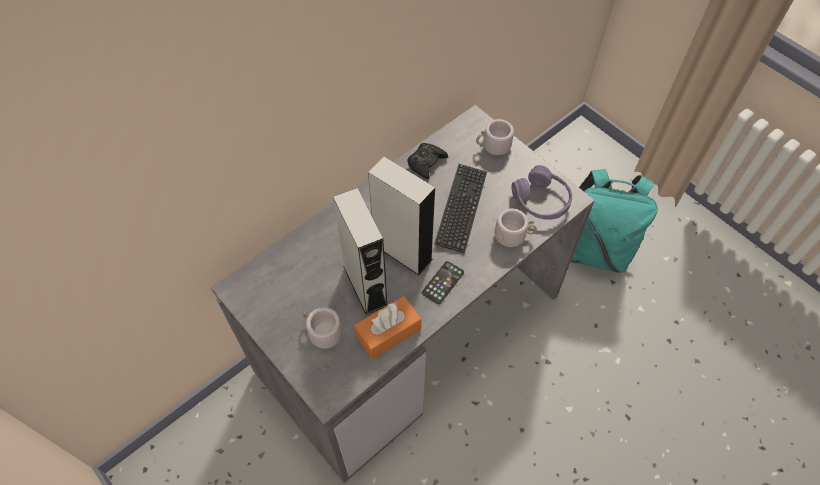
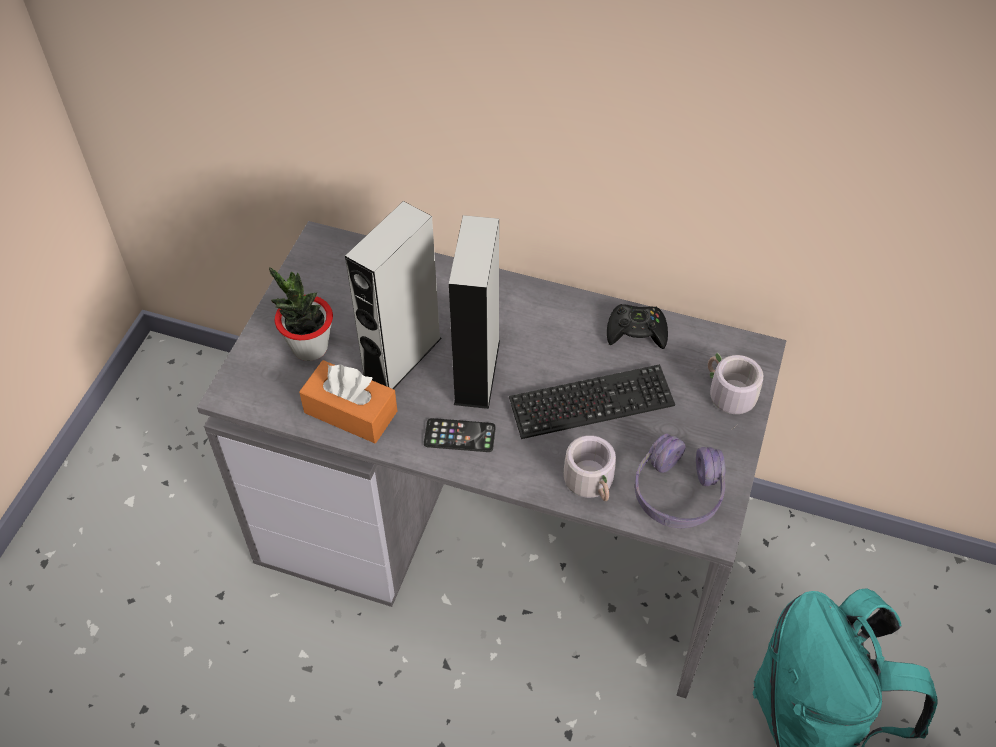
camera: 60 degrees right, 5 degrees down
(321, 333) = (309, 347): grey mug -> potted plant

